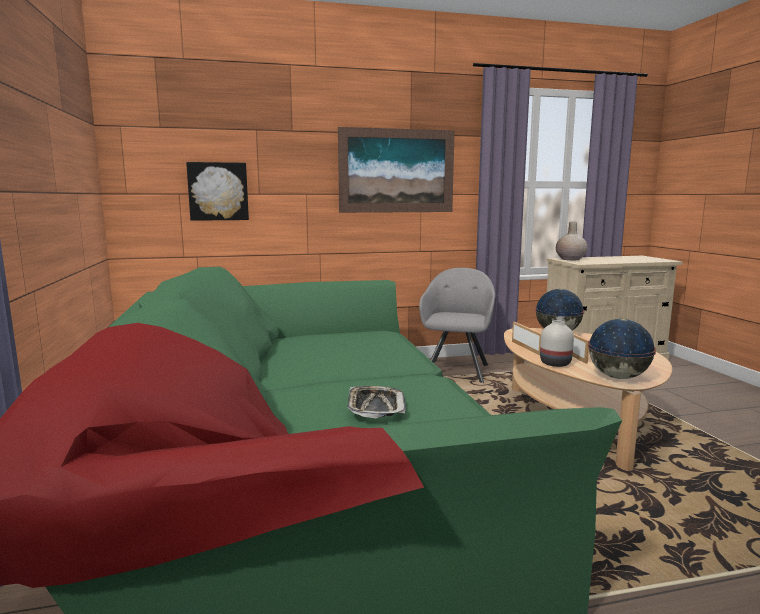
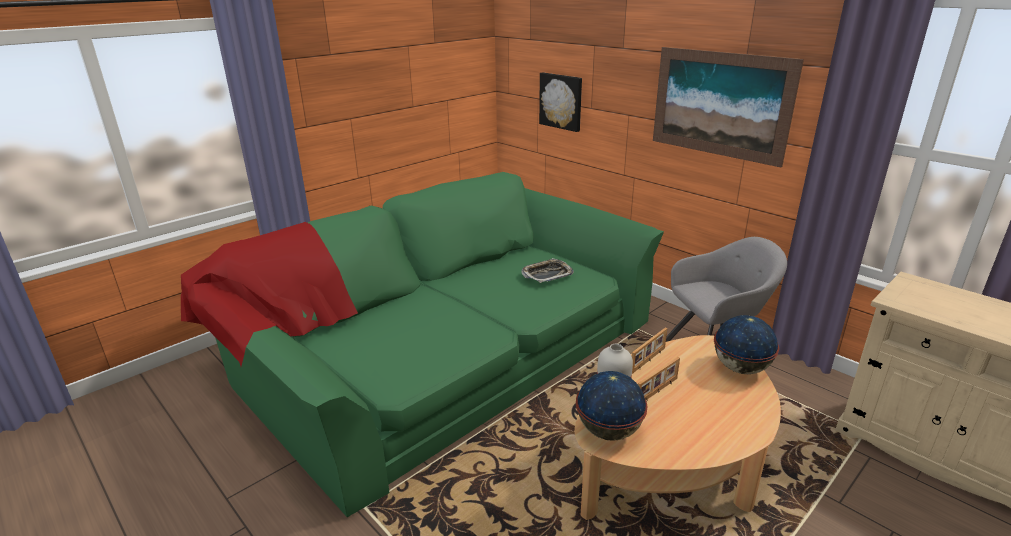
camera: 60 degrees right, 15 degrees up
(375, 407) = (424, 331): tray -> tray (547, 274)
(570, 259) = (921, 288): beige vase -> none

